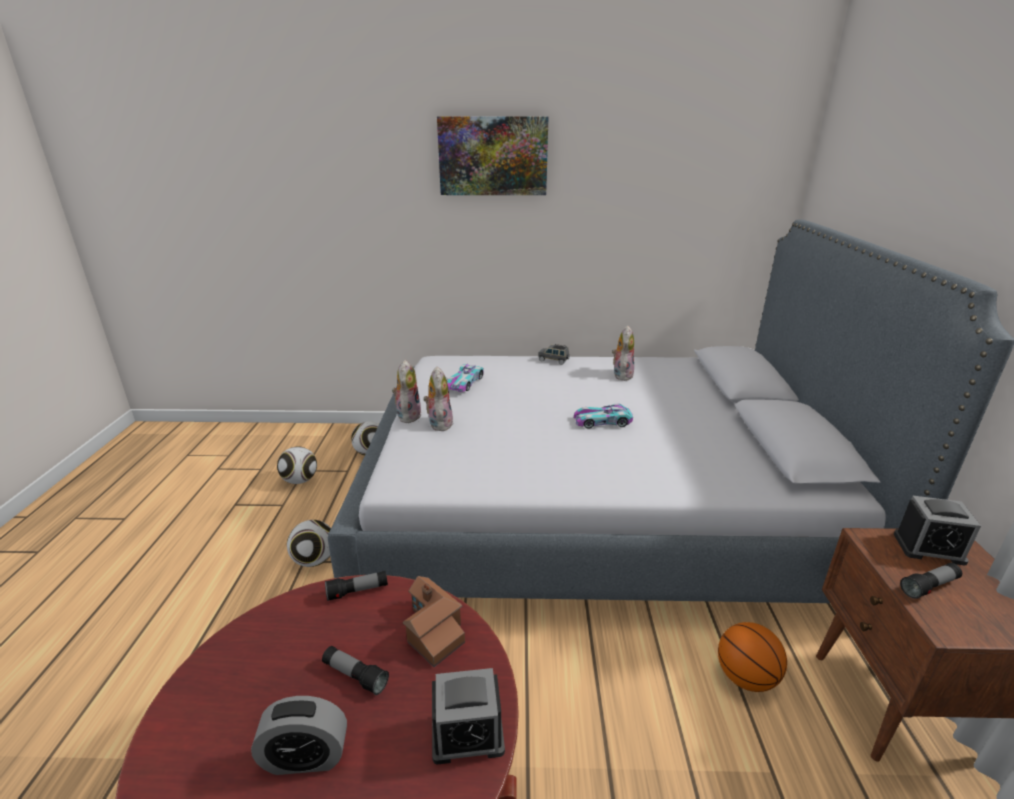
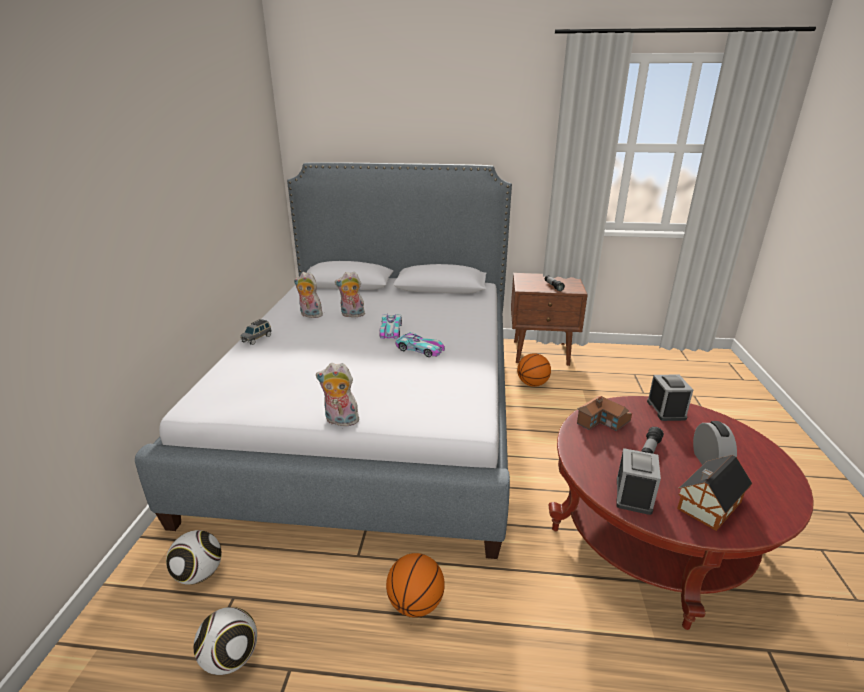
camera: 85 degrees left, 0 degrees up
(218, 716) = (707, 506): none -> toy house
(314, 560) = (415, 604): football -> basketball
(358, 591) = (578, 455): flashlight -> none
(439, 423) = (366, 402): plush toy -> plush toy (352, 315)
(465, 382) = (285, 384): toy car -> toy car (420, 349)
(493, 156) = (126, 140): picture -> none
(929, 548) = (528, 280): alarm clock -> alarm clock (633, 495)

